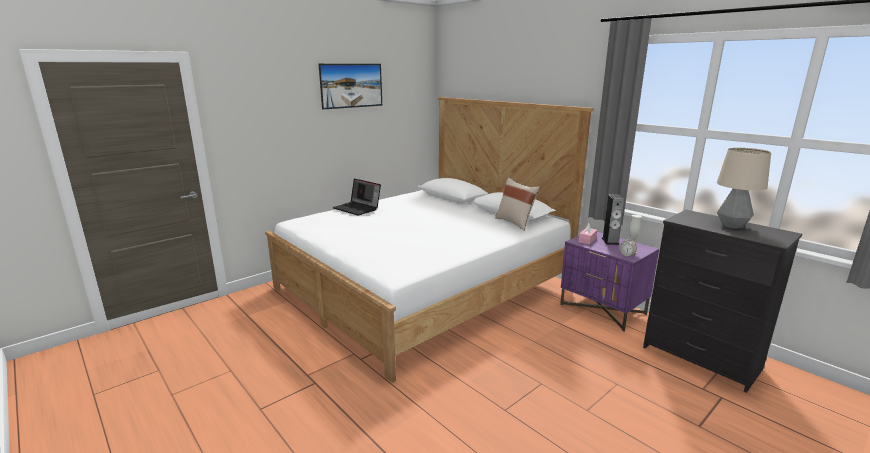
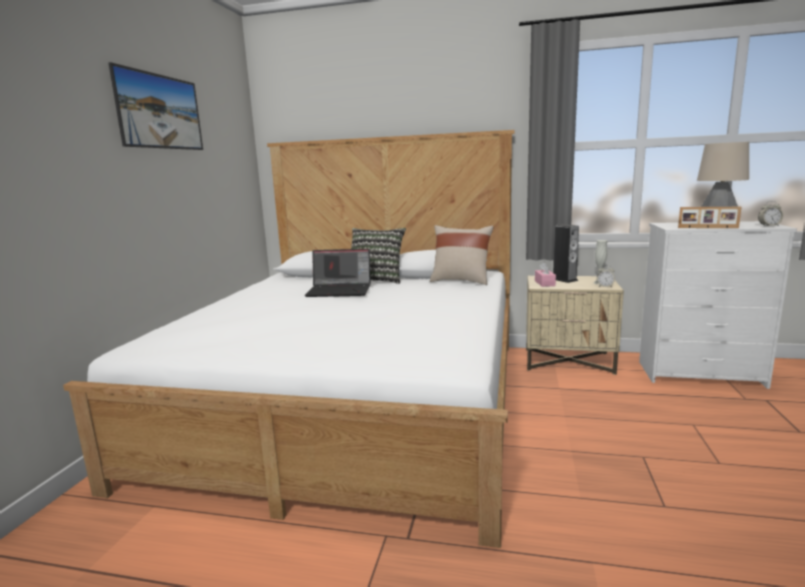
camera: 35 degrees left, 5 degrees down
(358, 208) = (224, 308): laptop -> laptop (340, 290)
(469, 208) = (376, 279): none -> pillow
(603, 309) = (569, 361): purple nightstand -> beige nightstand
(701, 358) = (701, 374): black dresser -> white dresser
(705, 227) = (707, 228): none -> picture frame
(772, 239) = (769, 226): none -> alarm clock

